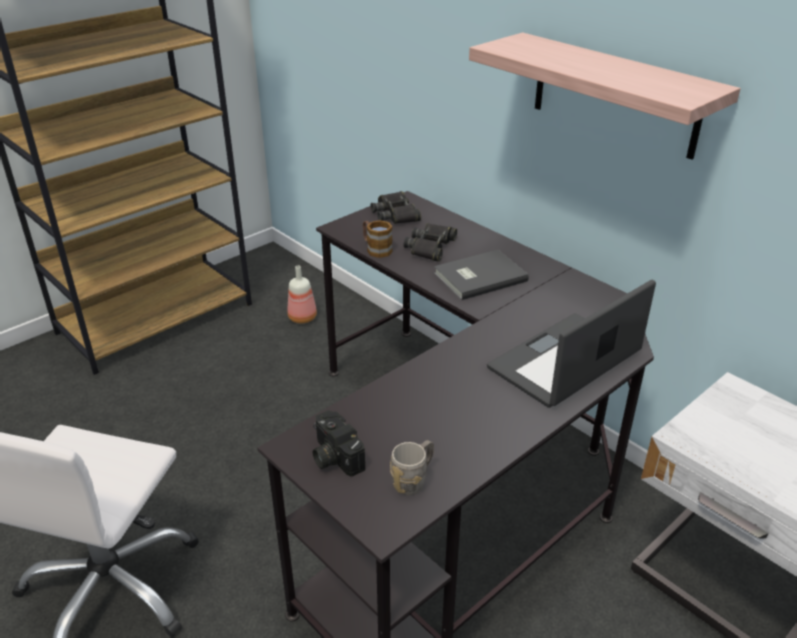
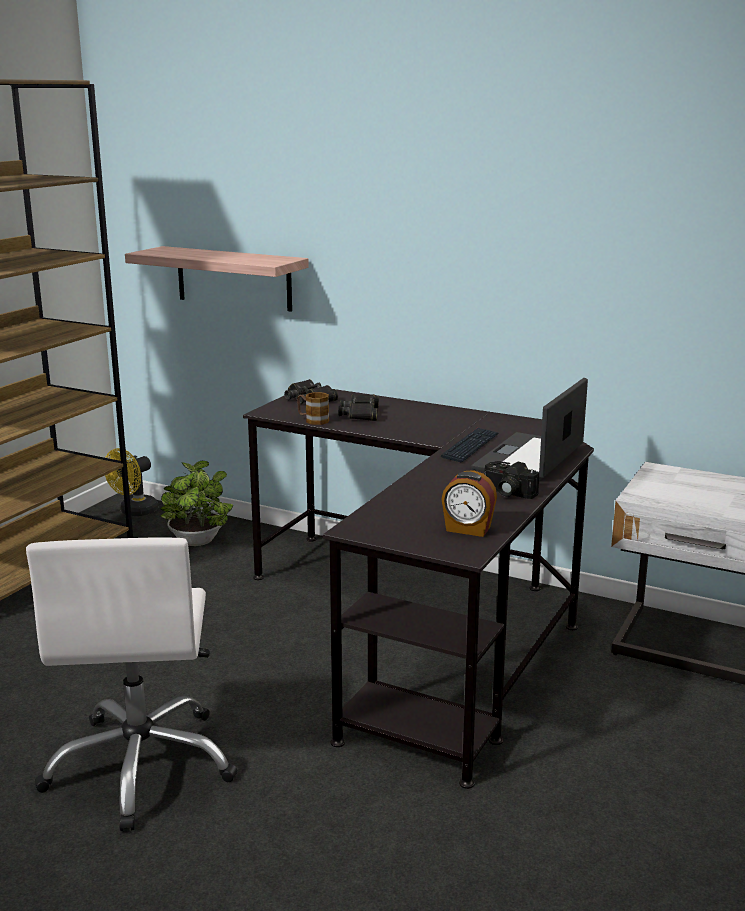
camera: 20 degrees left, 15 degrees down
(271, 268) = (134, 512): none -> yellow fan
(303, 317) = (196, 543): bottle -> potted plant
(333, 456) = (392, 528): camera -> camera (507, 493)
(413, 480) = (468, 529): grey mug -> alarm clock
(478, 276) = (418, 425): grey book -> none
(511, 325) = (470, 446): none -> keyboard
(614, 95) = (510, 253): shelf -> shelf (233, 278)

